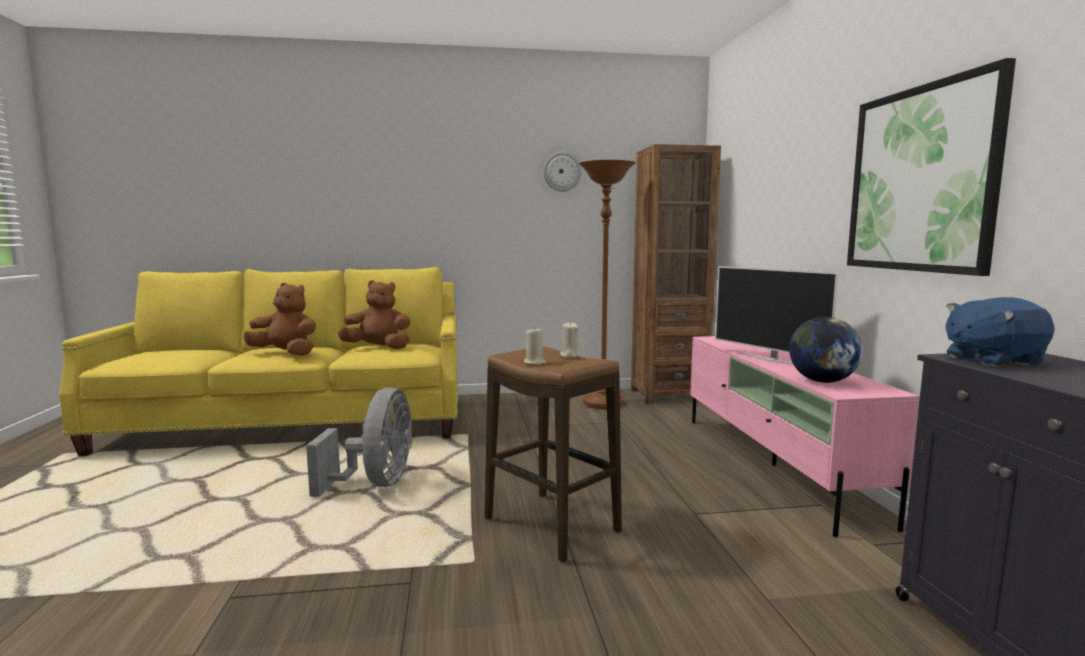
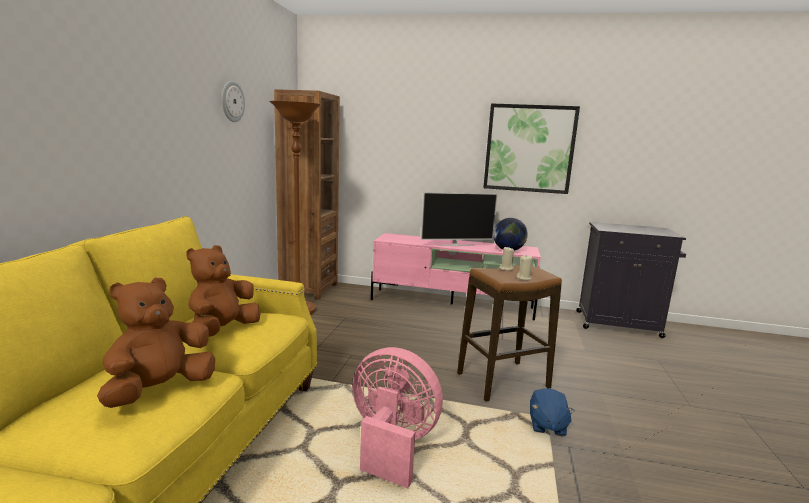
camera: 70 degrees left, 5 degrees up
(376, 483) = (392, 444): grey fan -> pink fan
(991, 360) = (611, 228): blue plush toy -> blue plush toy (547, 425)

